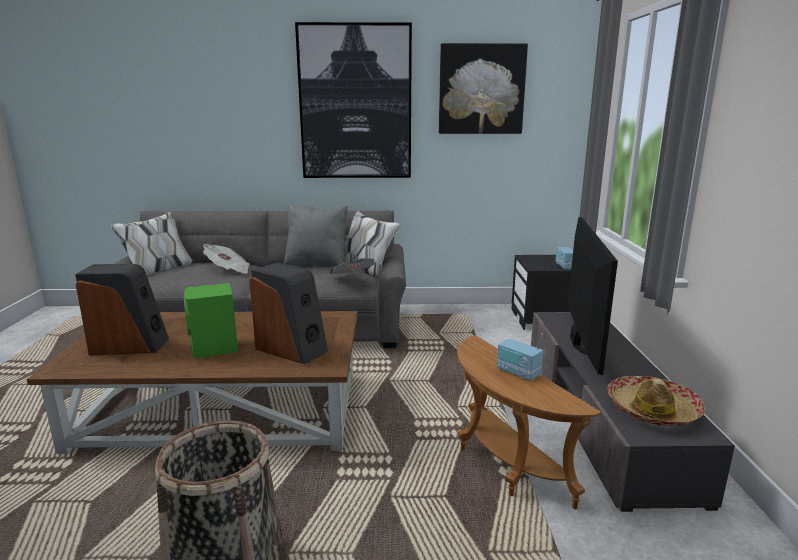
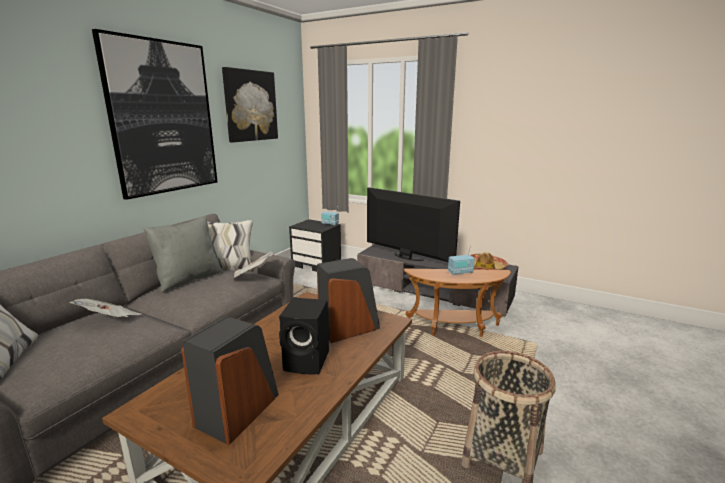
camera: 60 degrees left, 0 degrees up
(214, 349) = (308, 361): green speaker -> black speaker

